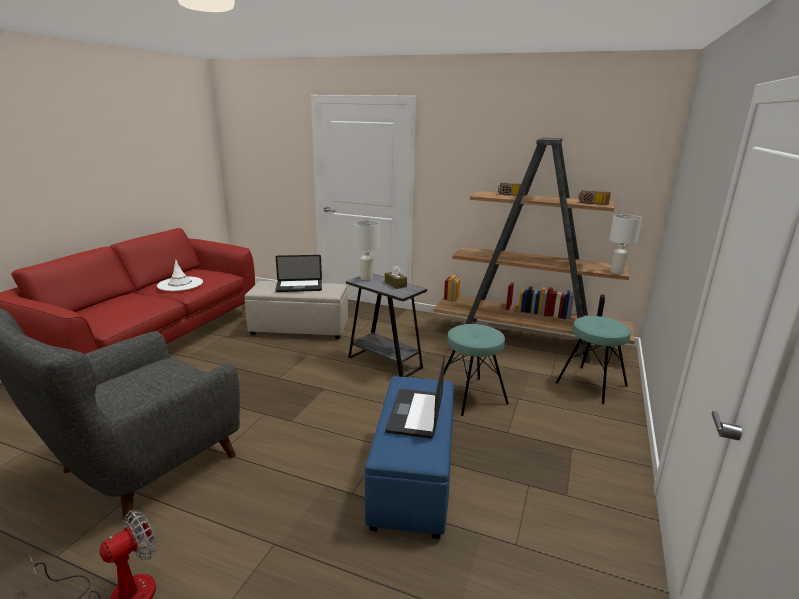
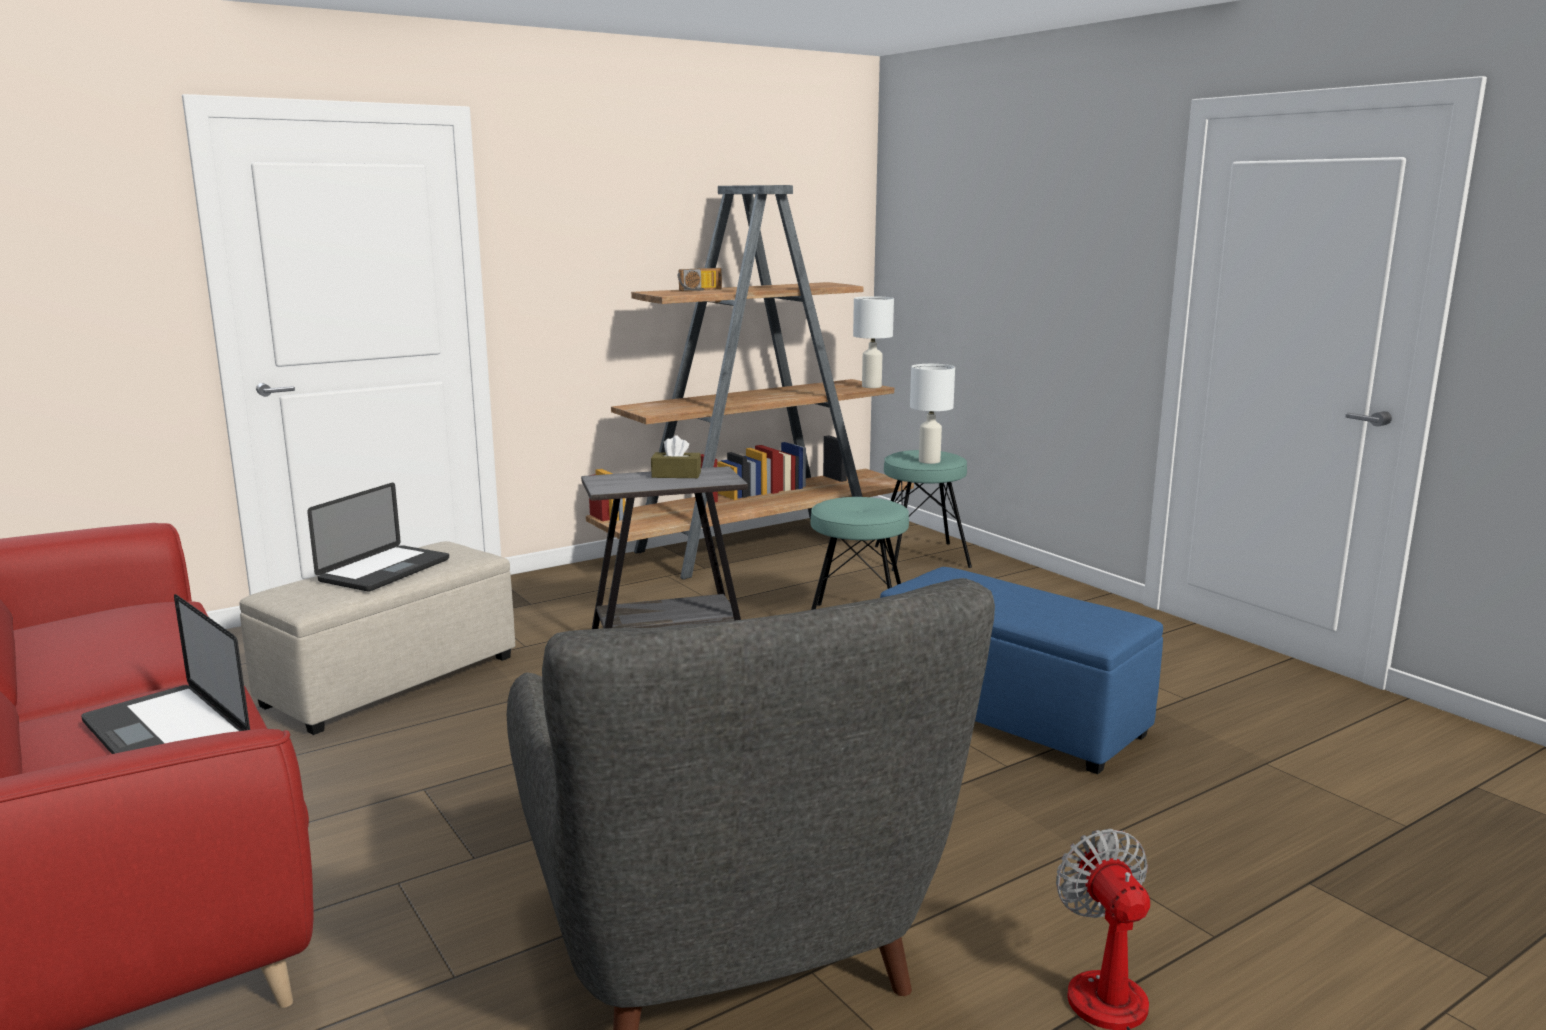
camera: 55 degrees left, 5 degrees down
(180, 284) = (126, 652): white hat -> none
(367, 278) = (609, 482): white table lamp -> white table lamp (929, 461)
(415, 414) = (1017, 600): laptop -> laptop (166, 733)
(593, 204) = (828, 285): radio -> none

